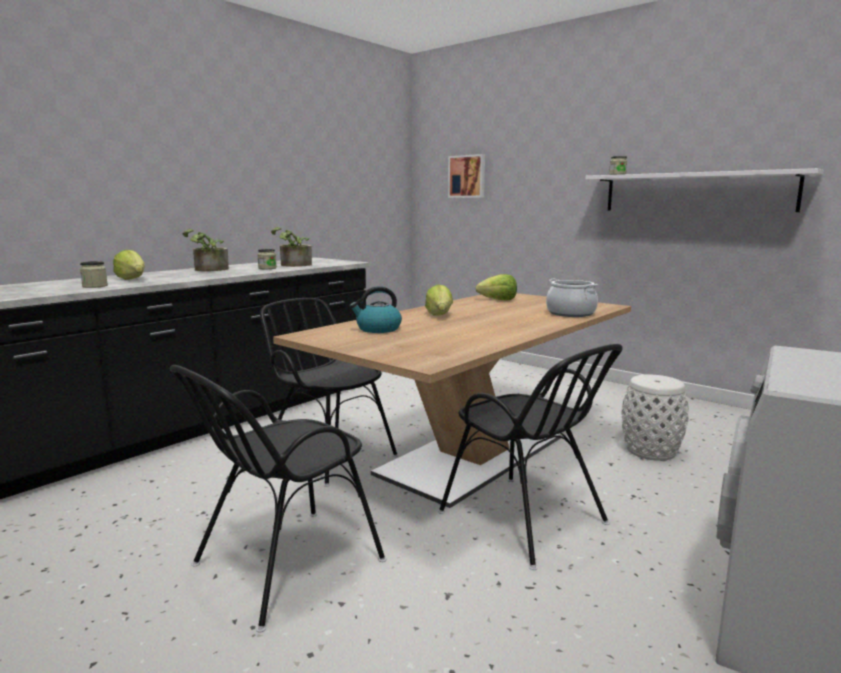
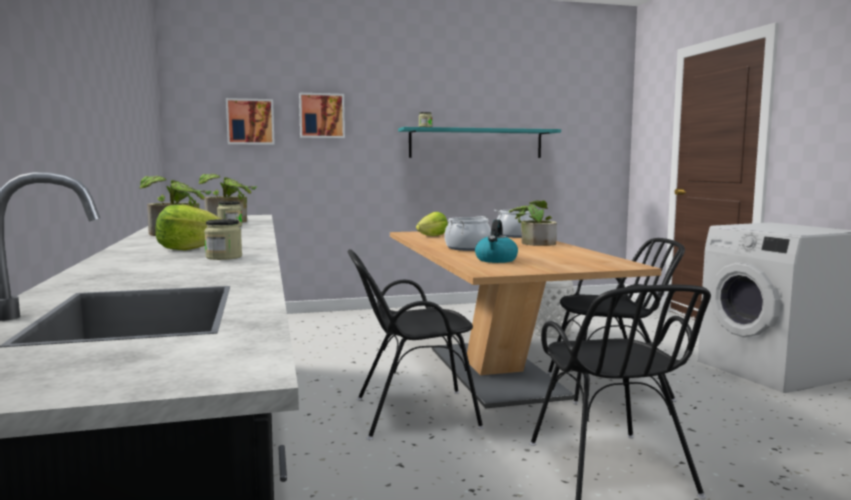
camera: 55 degrees left, 5 degrees down
(439, 315) = (467, 248): lettuce -> cooking pot
(524, 167) = (321, 115): none -> picture
(527, 323) = (533, 243): none -> potted plant
(696, 192) = (476, 143): white shelf -> turquoise shelf

